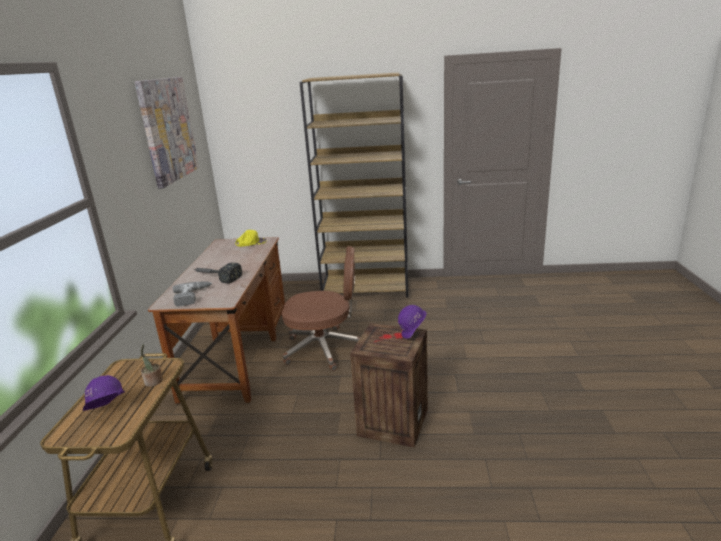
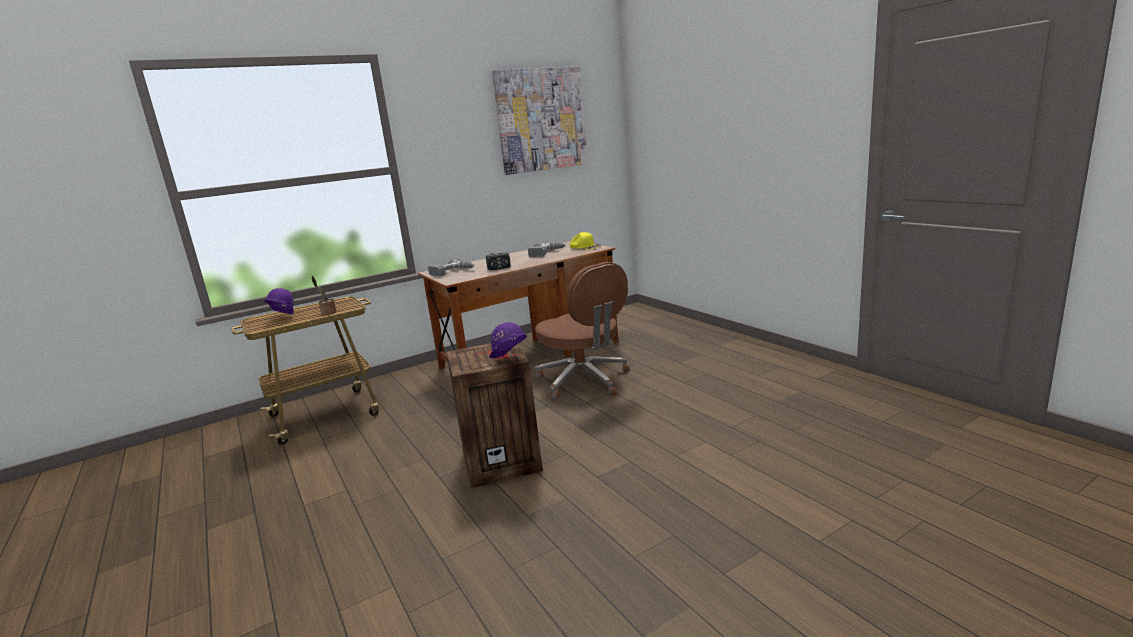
camera: 55 degrees right, 5 degrees down
(231, 255) = (547, 253): none -> power drill
(366, 289) = (733, 348): brown bookcase -> none

